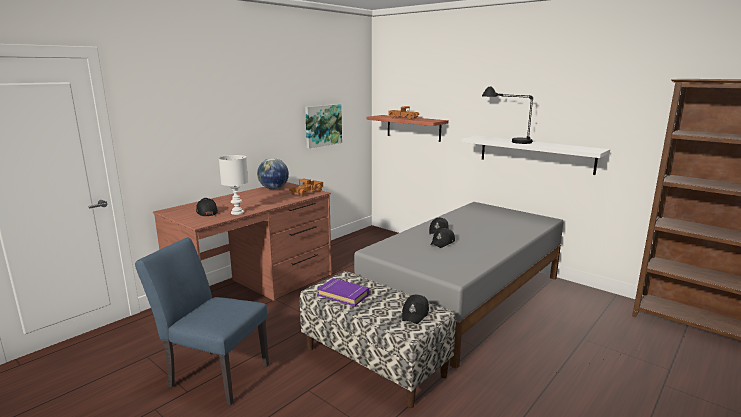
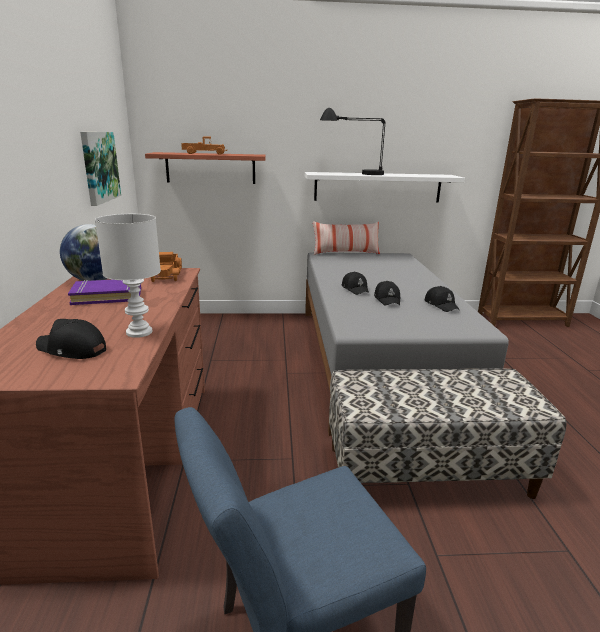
camera: 45 degrees left, 5 degrees up
(344, 295) = (400, 401): purple book -> purple book (107, 296)
(415, 314) = (498, 386): black cap -> black cap (441, 305)
(501, 207) = (345, 253): none -> pillow

